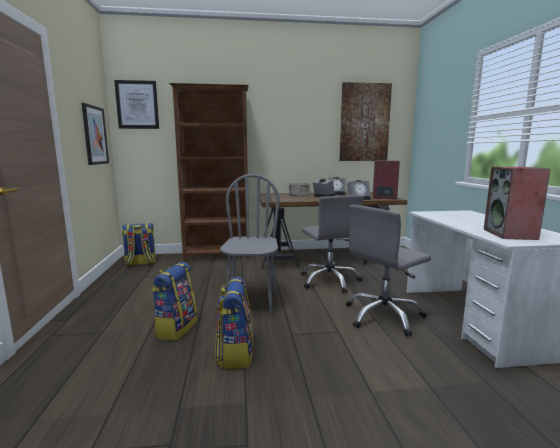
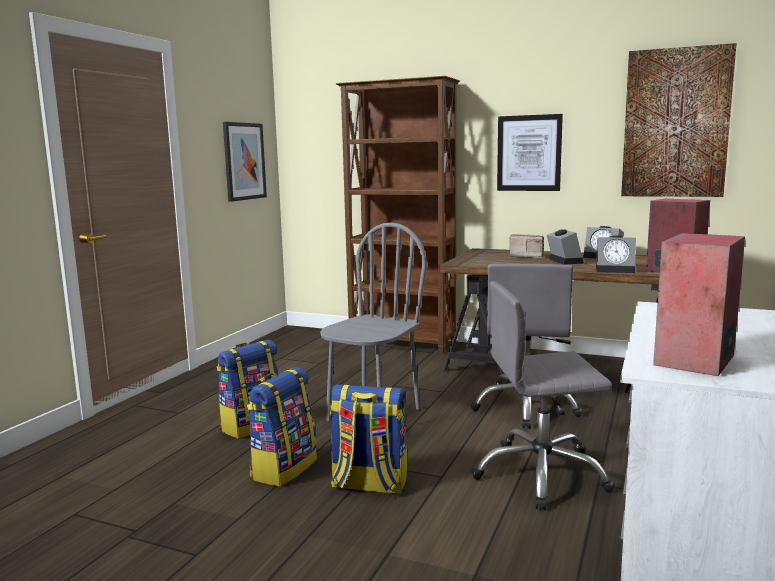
camera: 30 degrees right, 0 degrees up
(137, 105) = (309, 113): picture -> picture (529, 153)
(140, 263) = (295, 339): backpack -> backpack (369, 485)

